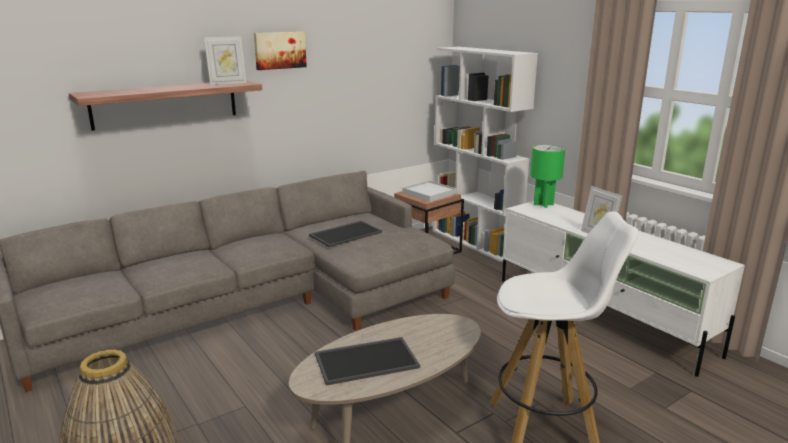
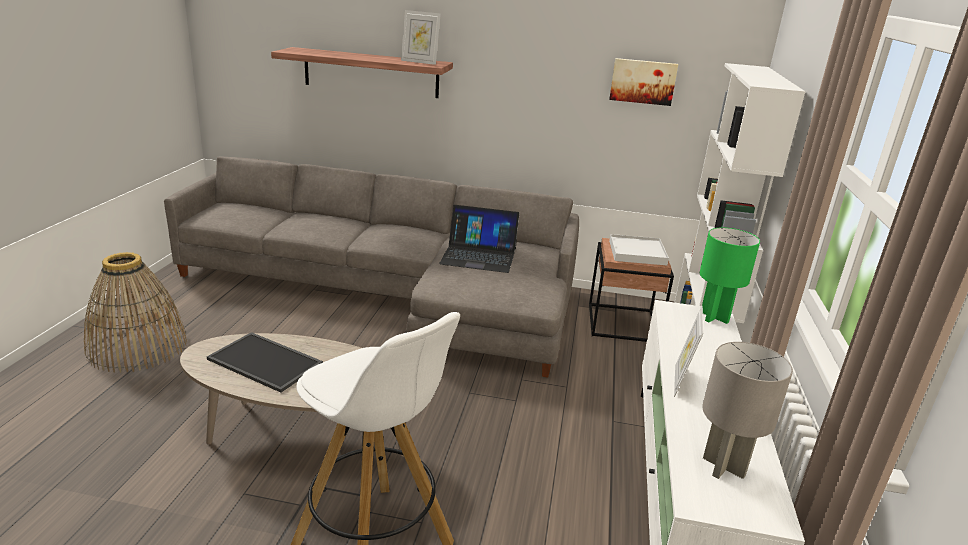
camera: 45 degrees right, 5 degrees up
(279, 50) = (498, 35): picture -> picture (643, 81)
(345, 233) = (479, 256): tray -> laptop
(680, 257) = (724, 467): none -> grey table lamp

